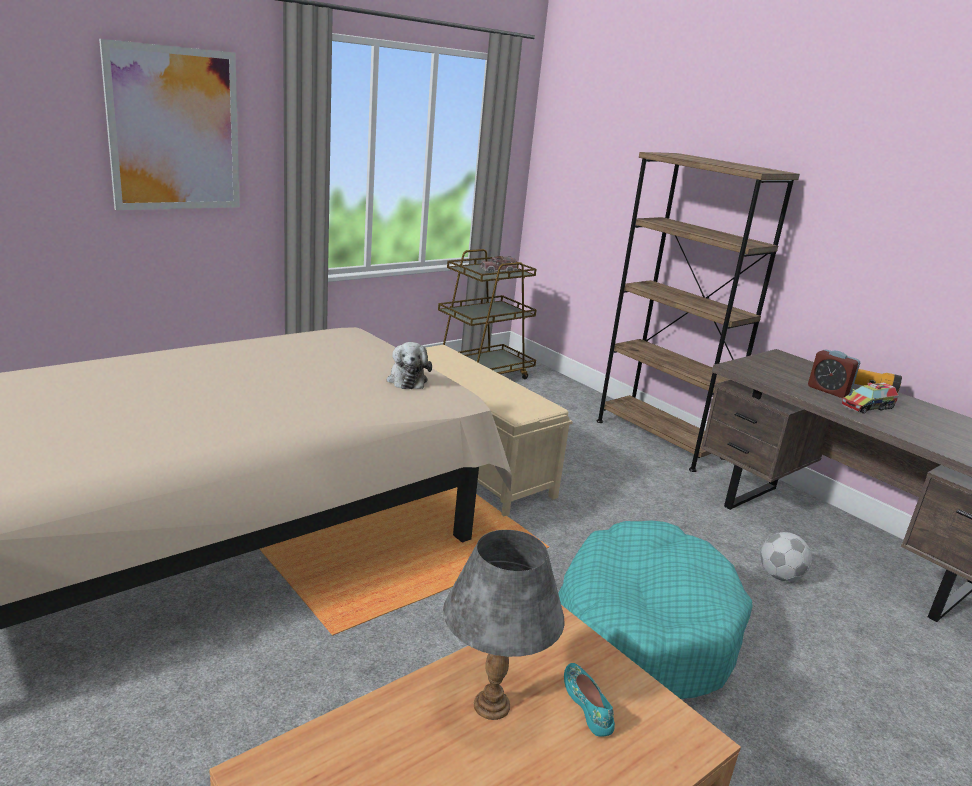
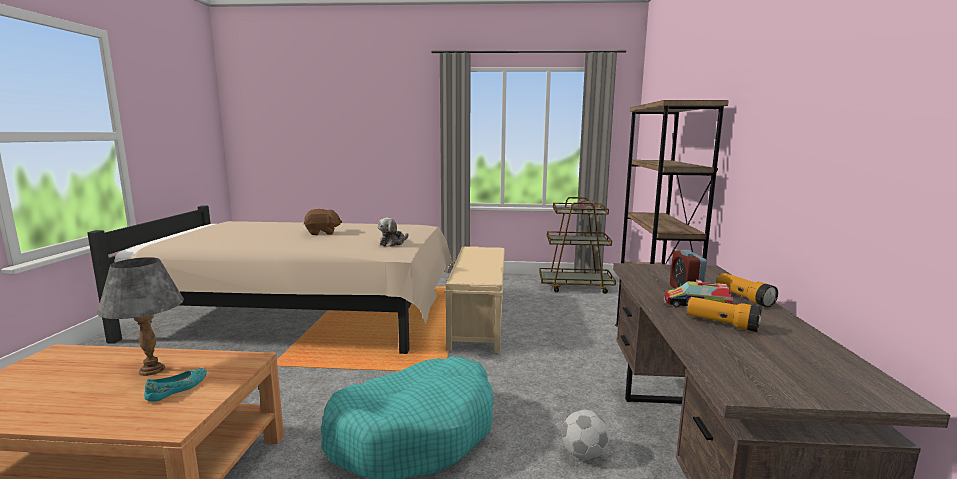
camera: 45 degrees right, 10 degrees down
(174, 130) = (388, 124): picture -> none
(245, 381) = (322, 233): none -> brown plush toy
(914, 423) = (722, 324): none -> flashlight

